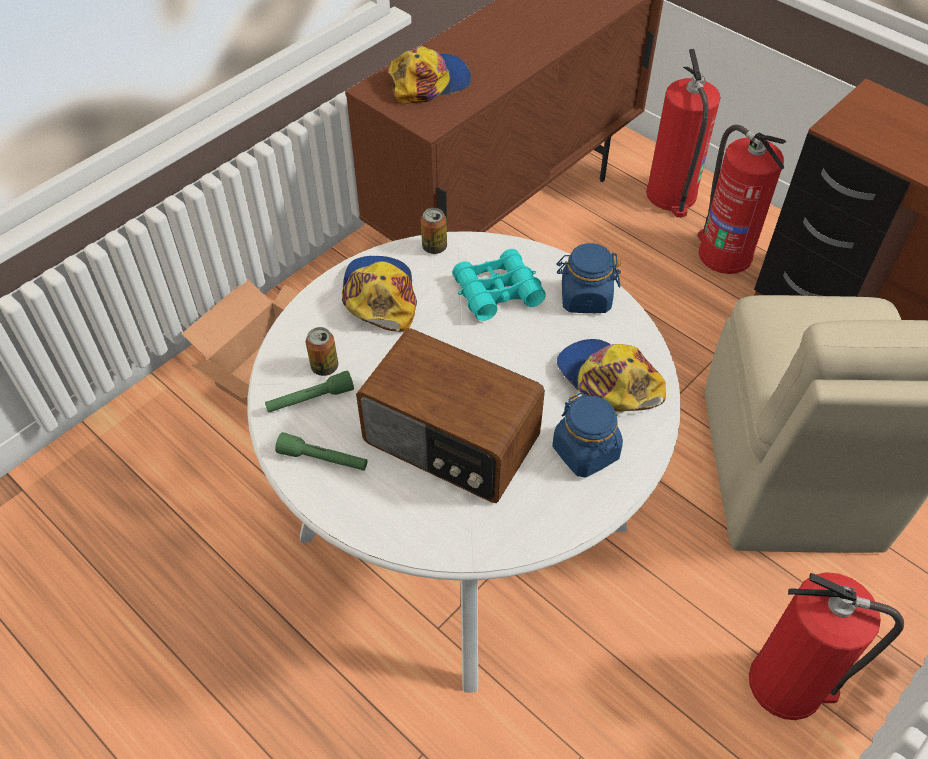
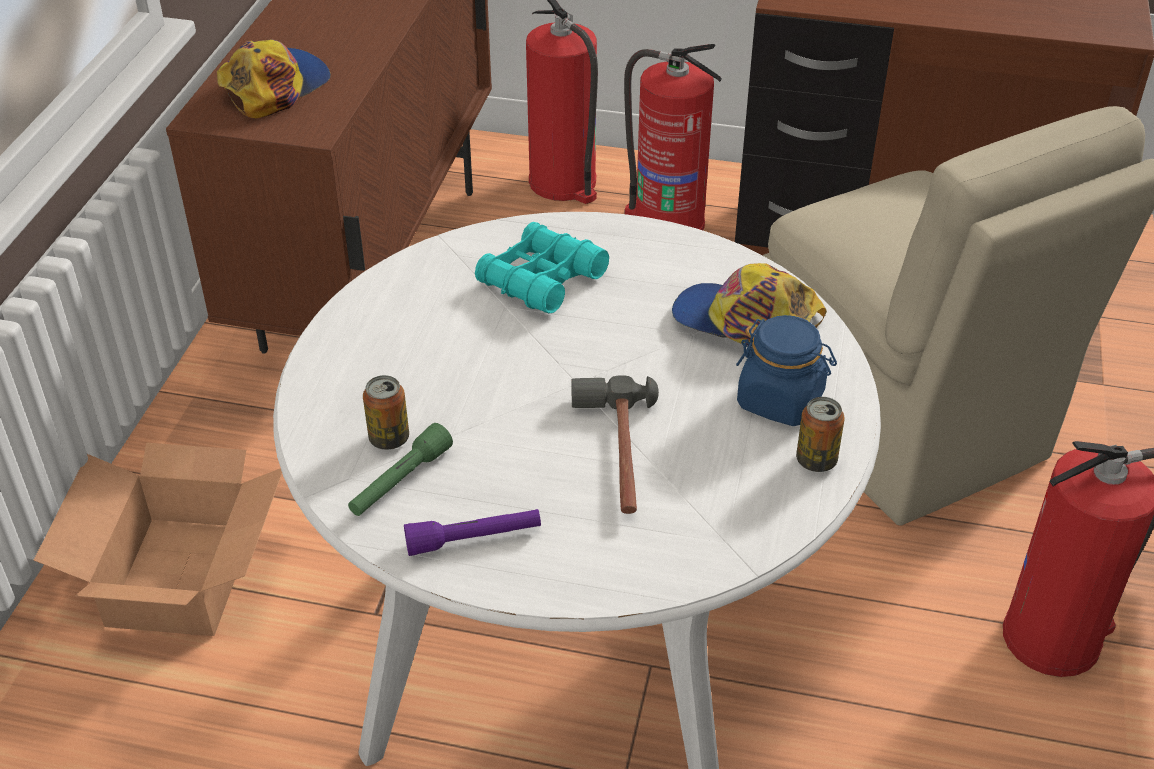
camera: 30 degrees left, 10 degrees down
(323, 459) = (474, 539): green flashlight -> purple flashlight
(380, 296) = (397, 336): cap -> none
(434, 247) = (423, 260): can -> can (816, 460)
(450, 442) = (617, 454): radio -> hammer
(585, 298) = (649, 249): blue jar -> none

